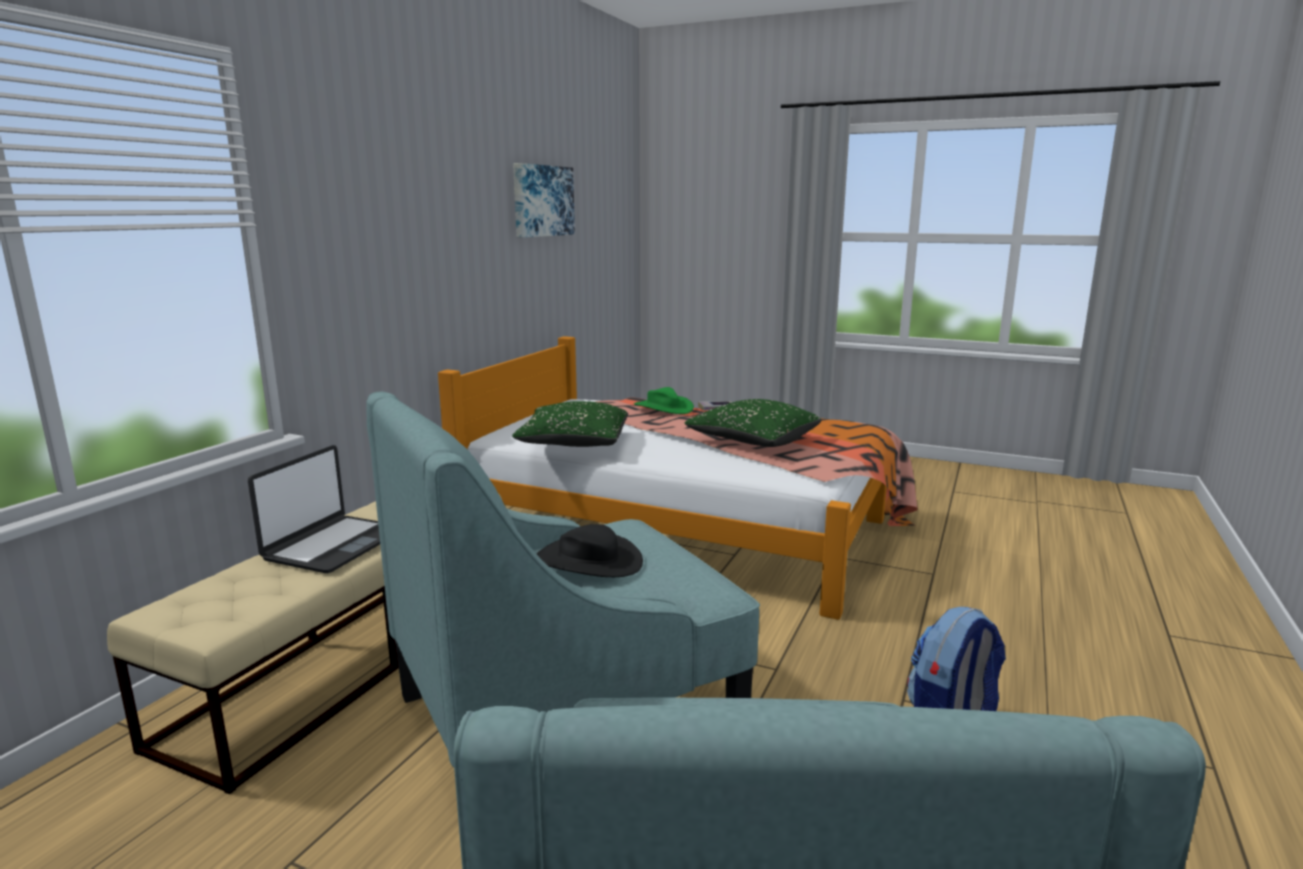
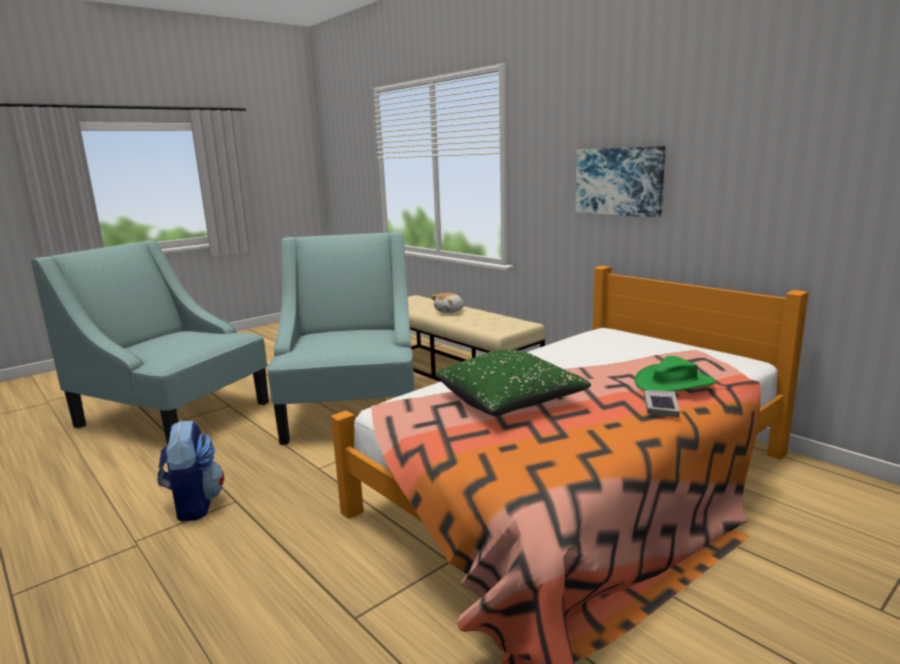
camera: 115 degrees right, 0 degrees up
(334, 545) = (450, 311): laptop -> plush toy
(542, 201) = (811, 119): picture -> picture (619, 181)
(574, 444) = (563, 346): green pillow -> none
(588, 561) = (348, 335): black hat -> none

